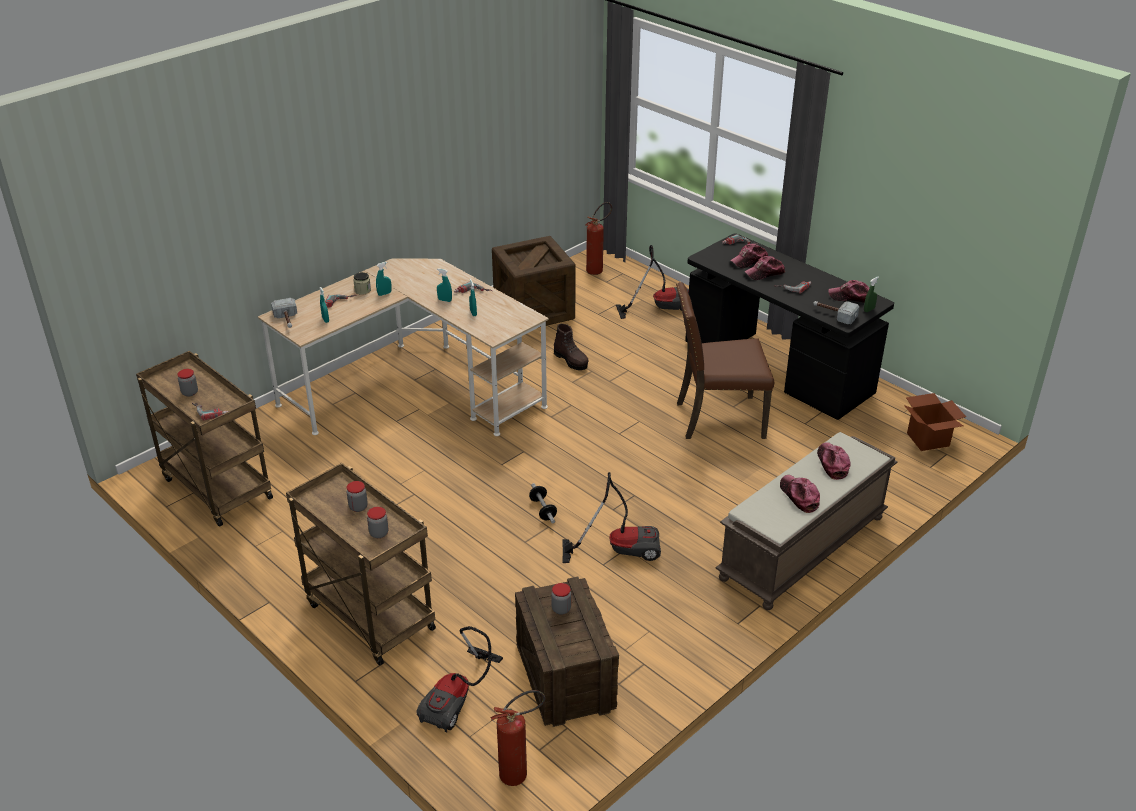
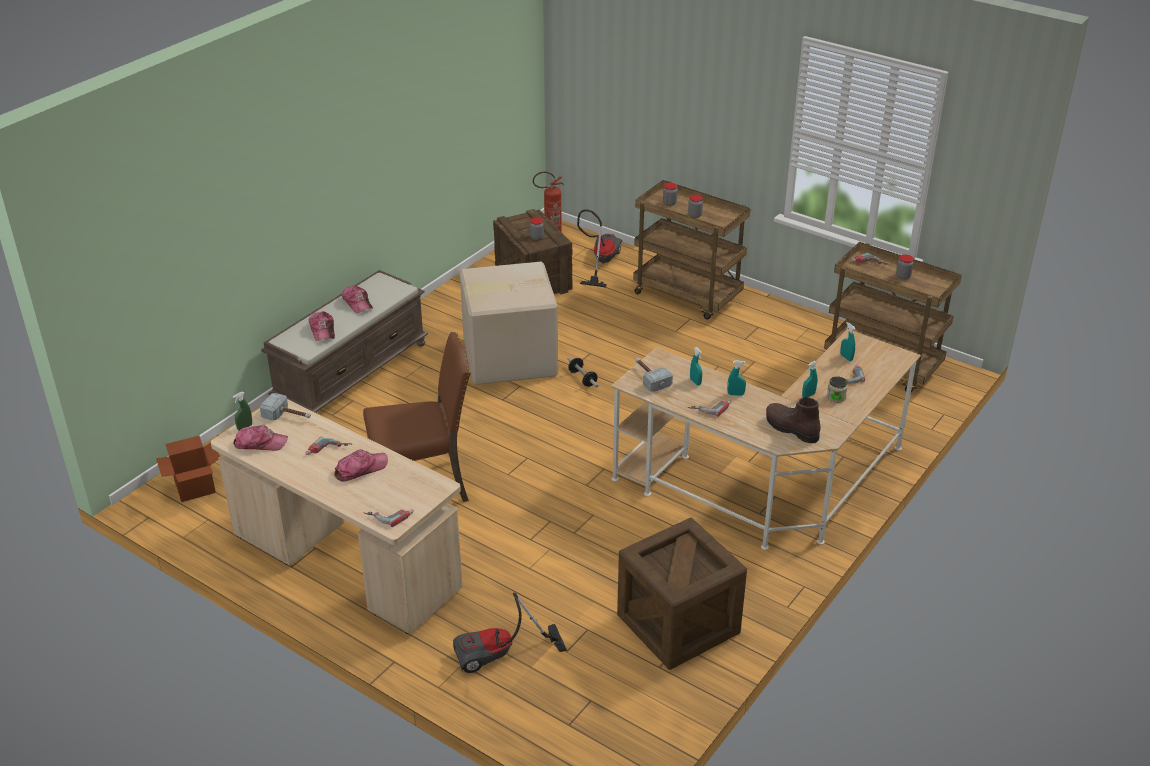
camera: 170 degrees right, 0 degrees up
(287, 320) = (885, 352): hammer -> hammer (649, 377)
(571, 360) = (603, 545): brown boot -> brown boot (791, 429)
(598, 269) = (610, 728): fire extinguisher -> none
(620, 548) = (508, 357): vacuum cleaner -> cardboard box
(749, 260) = (378, 488): cap -> none
(777, 369) = (346, 563): black desk -> beige desk

